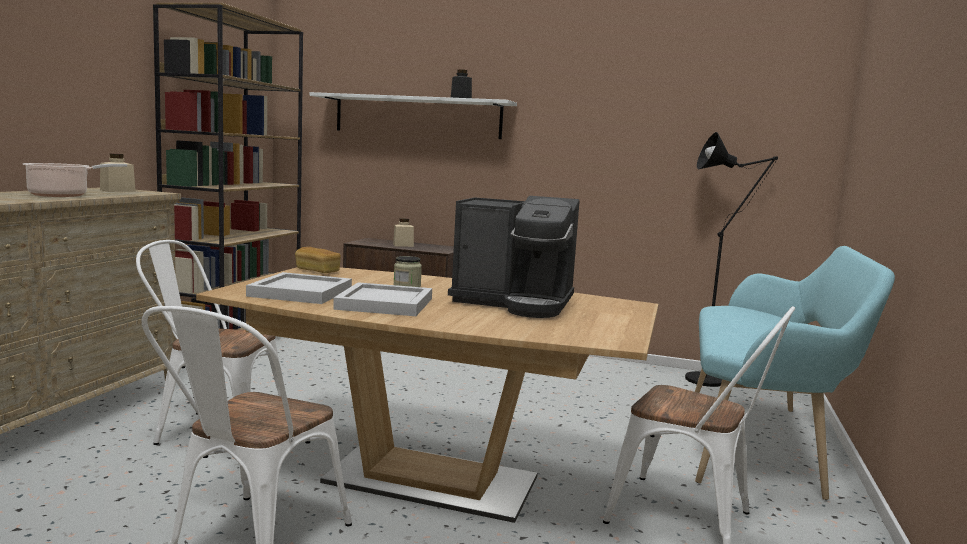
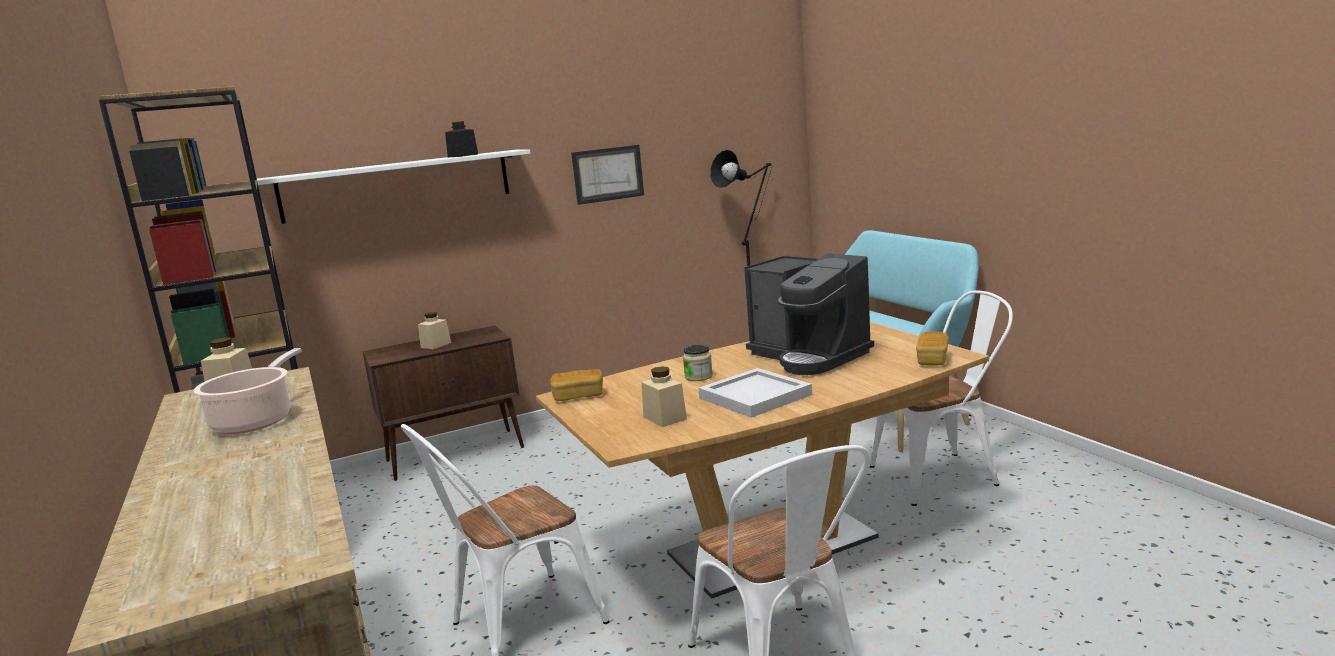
camera: 40 degrees left, 5 degrees up
(300, 292) = (665, 418): white tray -> beige jar
(515, 303) = (809, 356): coffee machine -> coffee machine turned 75 degrees clockwise
(586, 336) = (932, 360): none -> bread
(595, 138) = (608, 174): none -> picture

